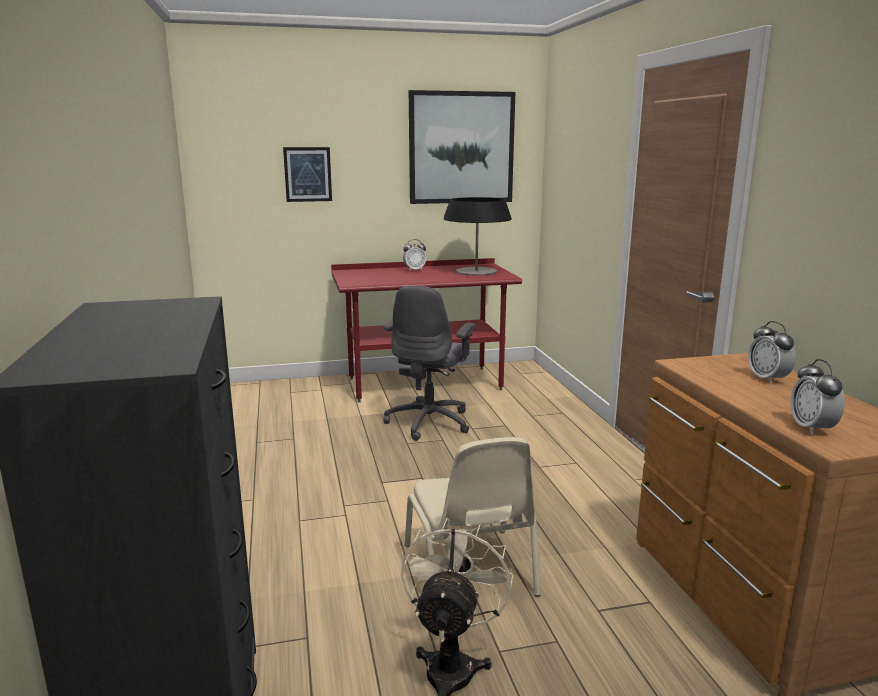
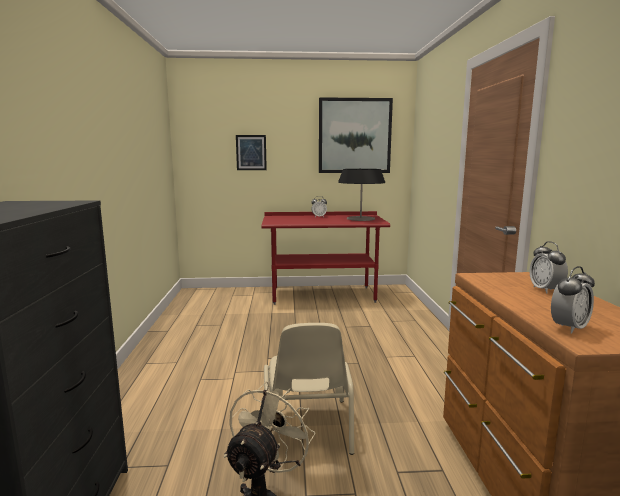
camera: 10 degrees right, 5 degrees down
(430, 422) = (317, 320): grey office chair -> none
(811, 428) = (569, 328): alarm clock -> alarm clock turned 135 degrees counterclockwise

